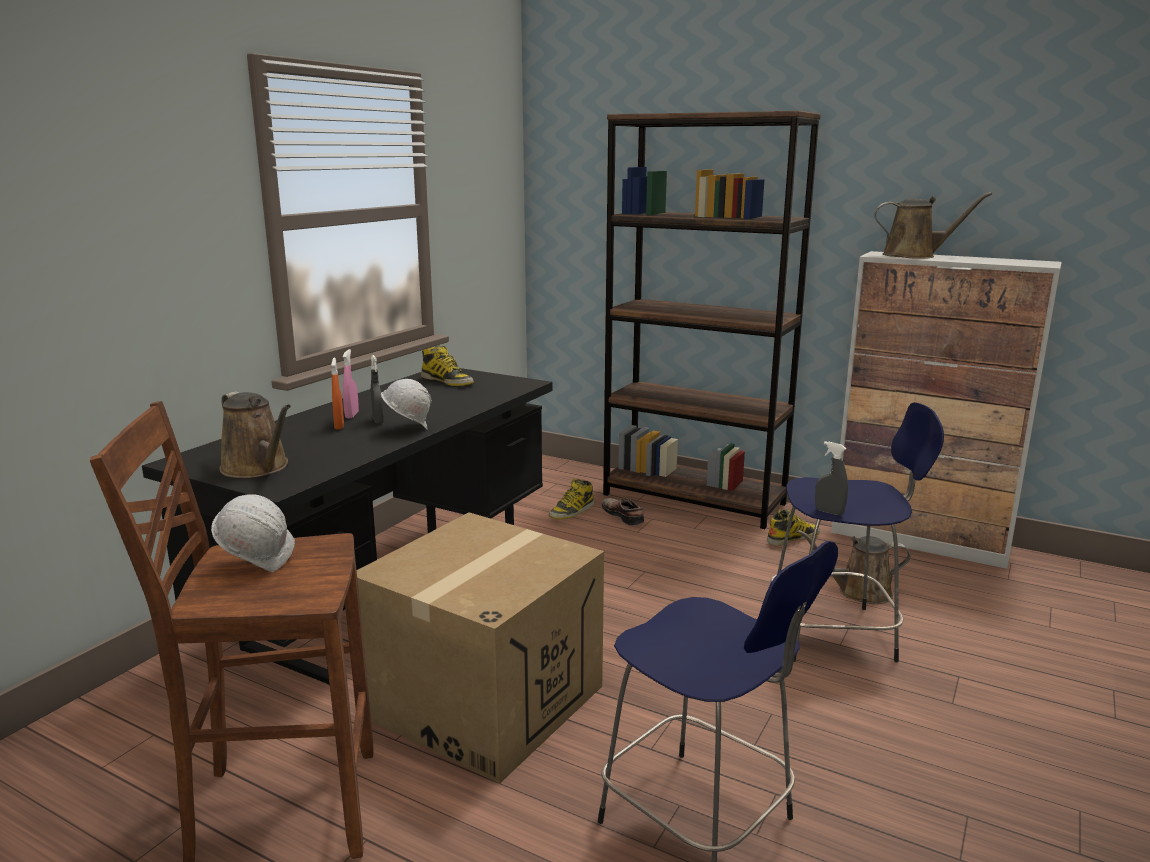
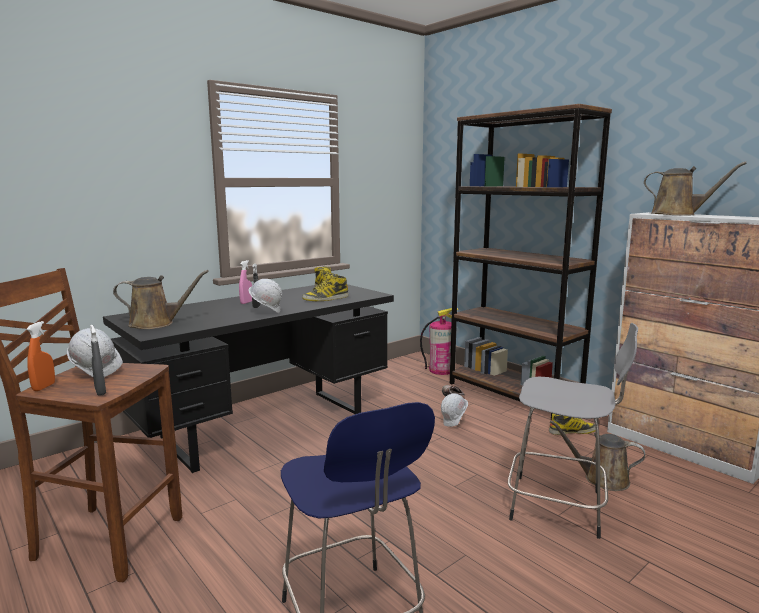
camera: 20 degrees right, 5 degrees down
(258, 468) = (156, 323): brown watering can -> brown watering can turned 75 degrees counterclockwise
(339, 426) = (231, 307): orange spray bottle -> orange spray bottle (44, 387)
(484, 700) = (273, 500): cardboard box -> none
(572, 511) = (420, 391): boot -> boot (326, 299)
(579, 477) = (441, 370): none -> fire extinguisher
(647, 550) = (454, 423): none -> white hard hat
(829, 512) = (539, 402): grey spray bottle -> grey spray bottle (100, 391)
(836, 633) = (560, 506): blue stool -> grey stool

